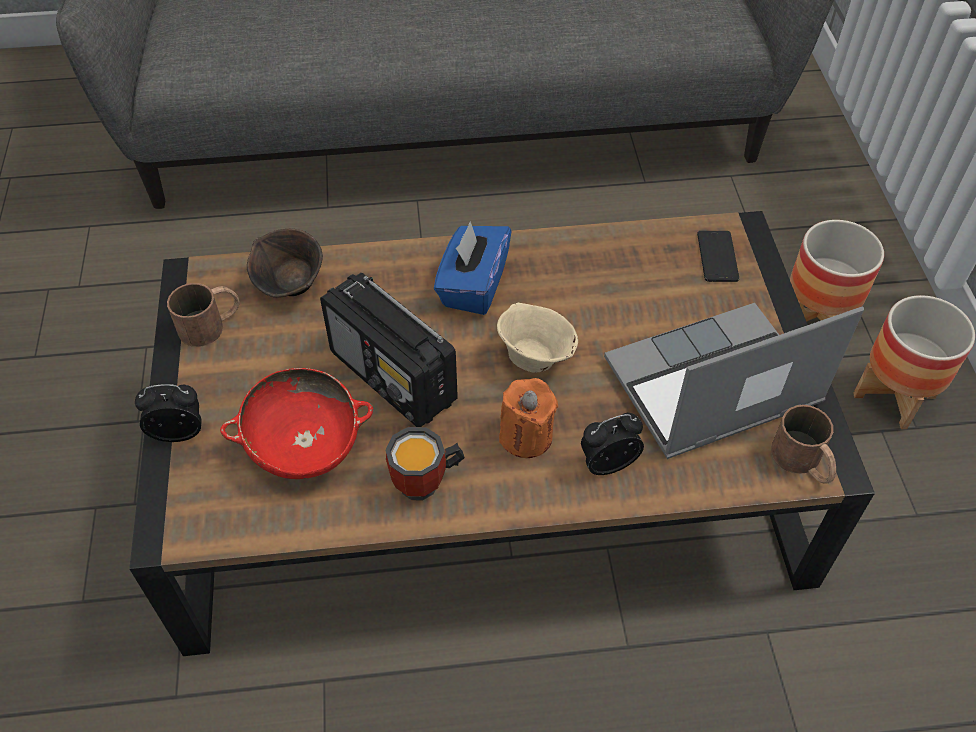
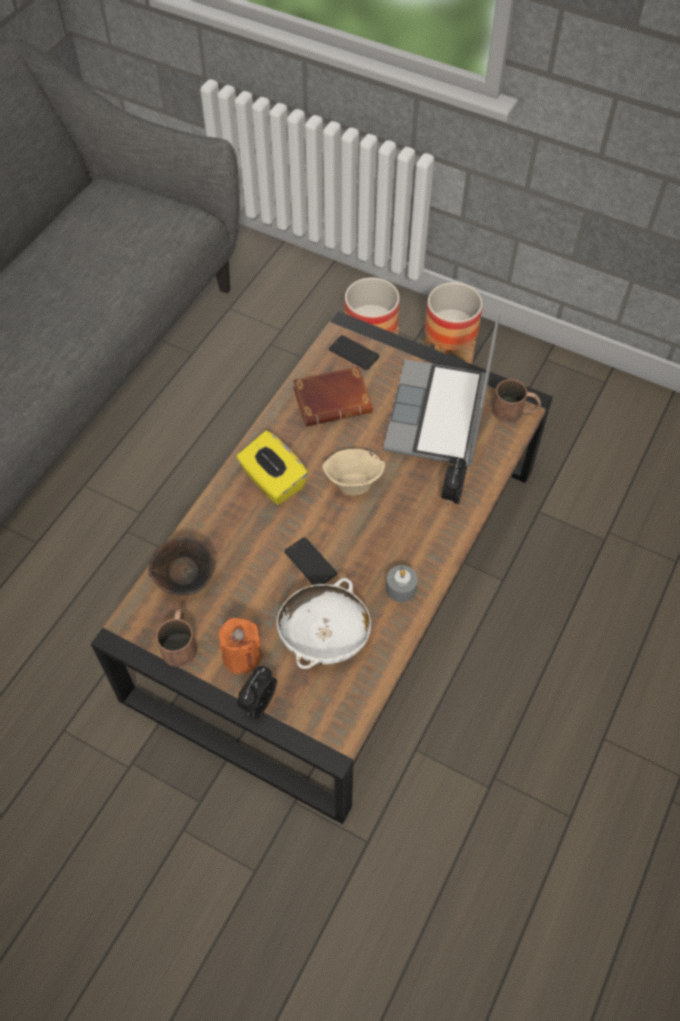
camera: 55 degrees left, 5 degrees up
(304, 445) = (324, 637): red bowl -> white bowl
(393, 378) = (310, 562): radio -> phone
(427, 484) = (401, 588): mug -> grey candle
(473, 286) = (273, 481): blue tissue box -> yellow tissue box
(526, 436) = (405, 521): orange candle -> orange candle (241, 655)
(633, 275) = (333, 399): none -> brown book

